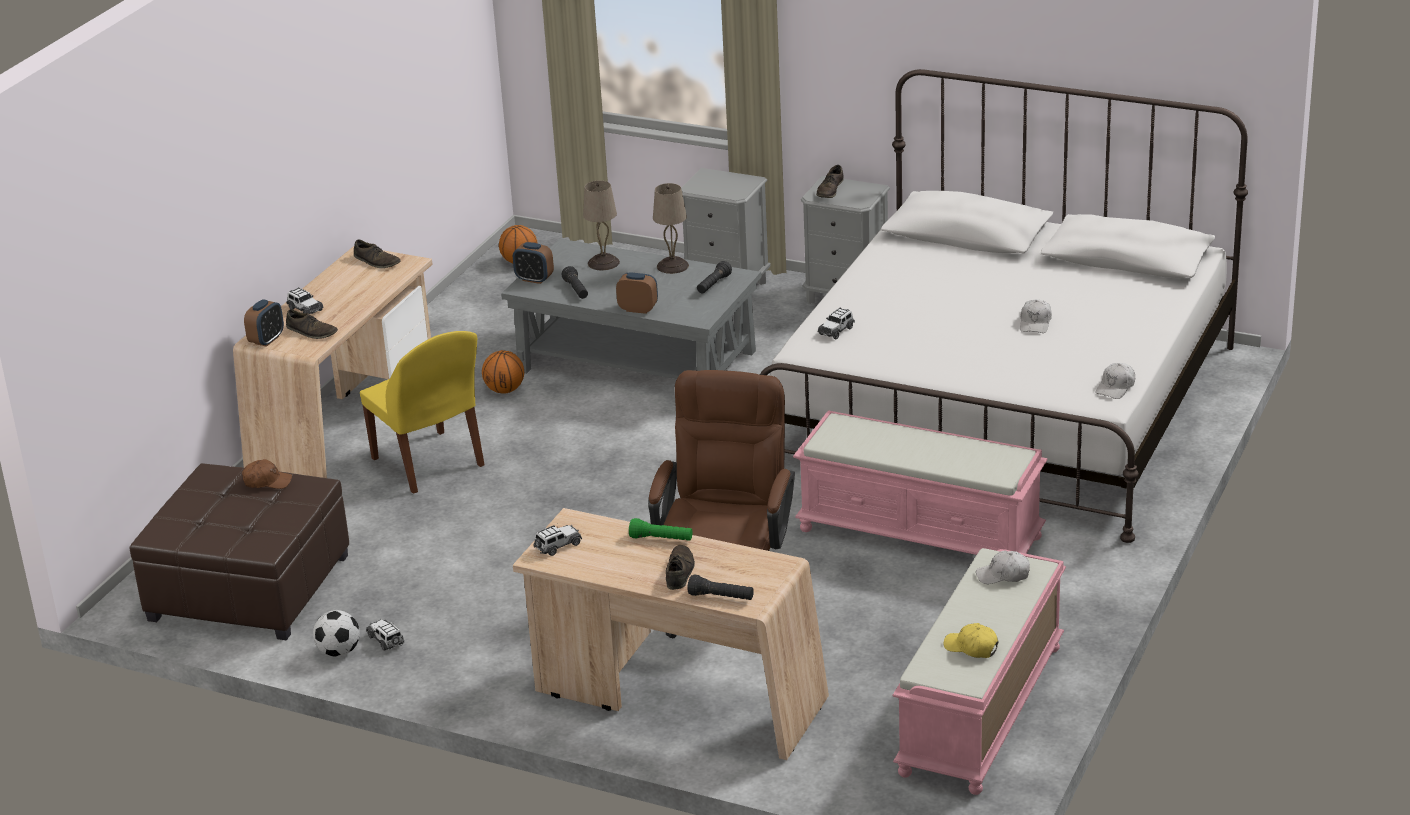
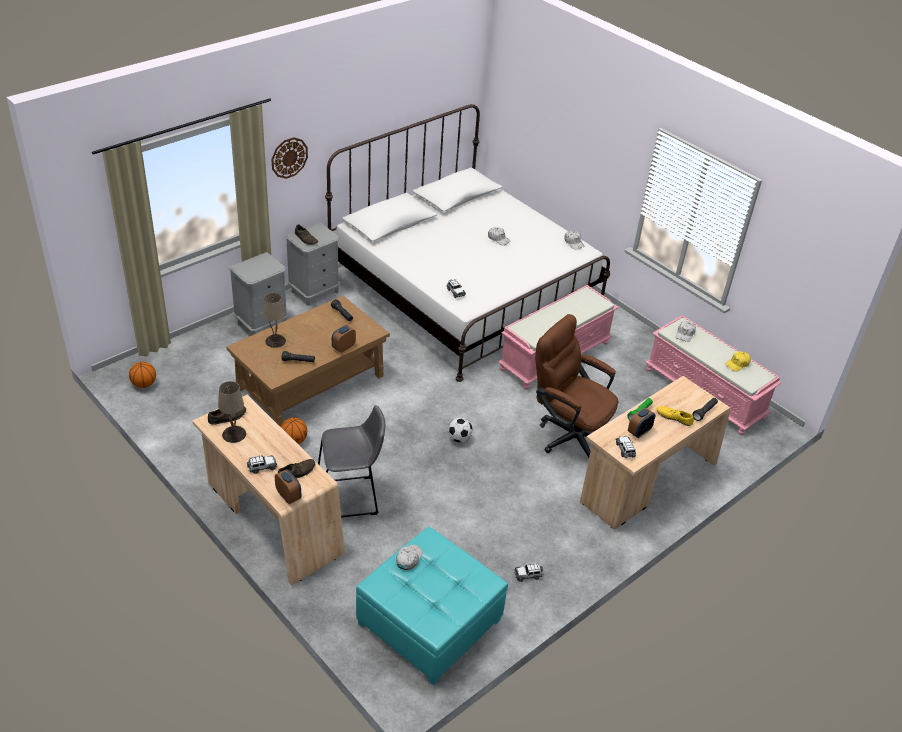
camera: 70 degrees left, 10 degrees up
(249, 587) = (428, 622): brown ottoman -> turquoise ottoman
(267, 482) = (408, 559): brown cap -> white cap
(339, 652) = (527, 599): football -> football (459, 438)
(429, 464) = (350, 498): yellow chair -> grey stool
(534, 279) = (268, 371): alarm clock -> alarm clock (639, 432)
(638, 361) = (311, 381): grey coffee table -> brown coffee table
(672, 265) = (305, 319): beige table lamp -> beige table lamp (233, 434)
(679, 572) = (674, 417): brown shoe -> yellow shoe
(836, 45) = (289, 157): none -> wall clock

